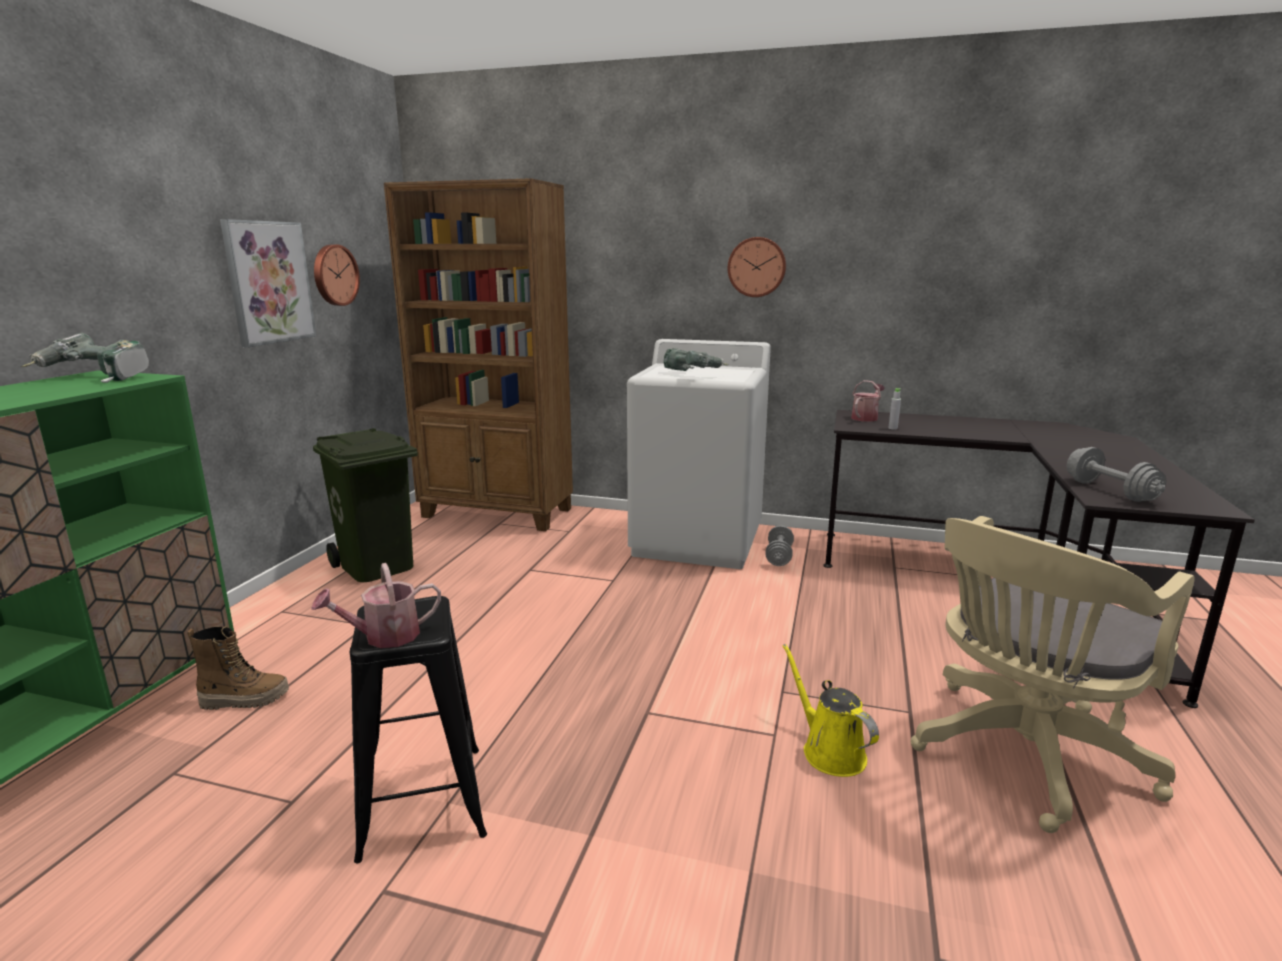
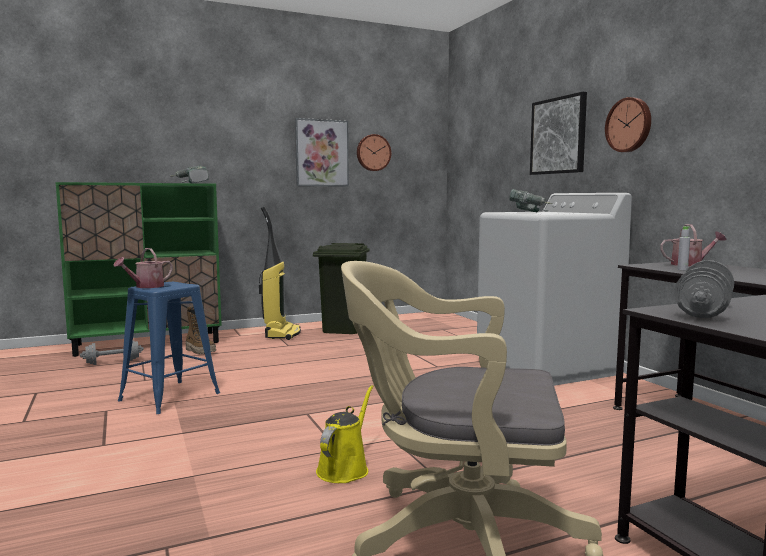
camera: 50 degrees right, 10 degrees down
(304, 609) = (282, 334): none -> vacuum cleaner
(384, 637) = (146, 286): watering can -> watering can turned 75 degrees counterclockwise
(422, 801) = (169, 397): black stool -> blue stool
(498, 513) = (453, 325): brown bookcase -> none
(647, 267) = (558, 136): none -> picture
(779, 557) = (587, 392): grey dumbbell -> grey dumbbell (113, 362)

